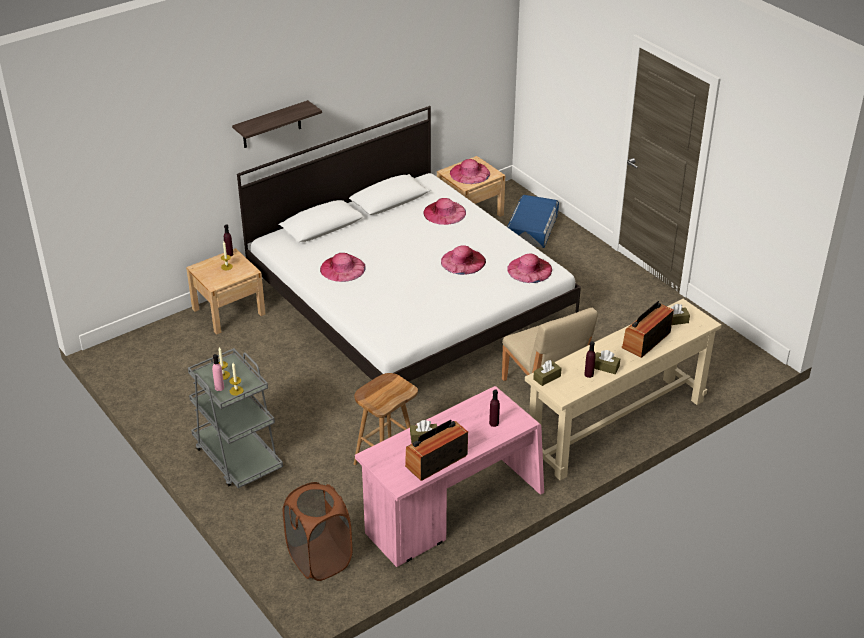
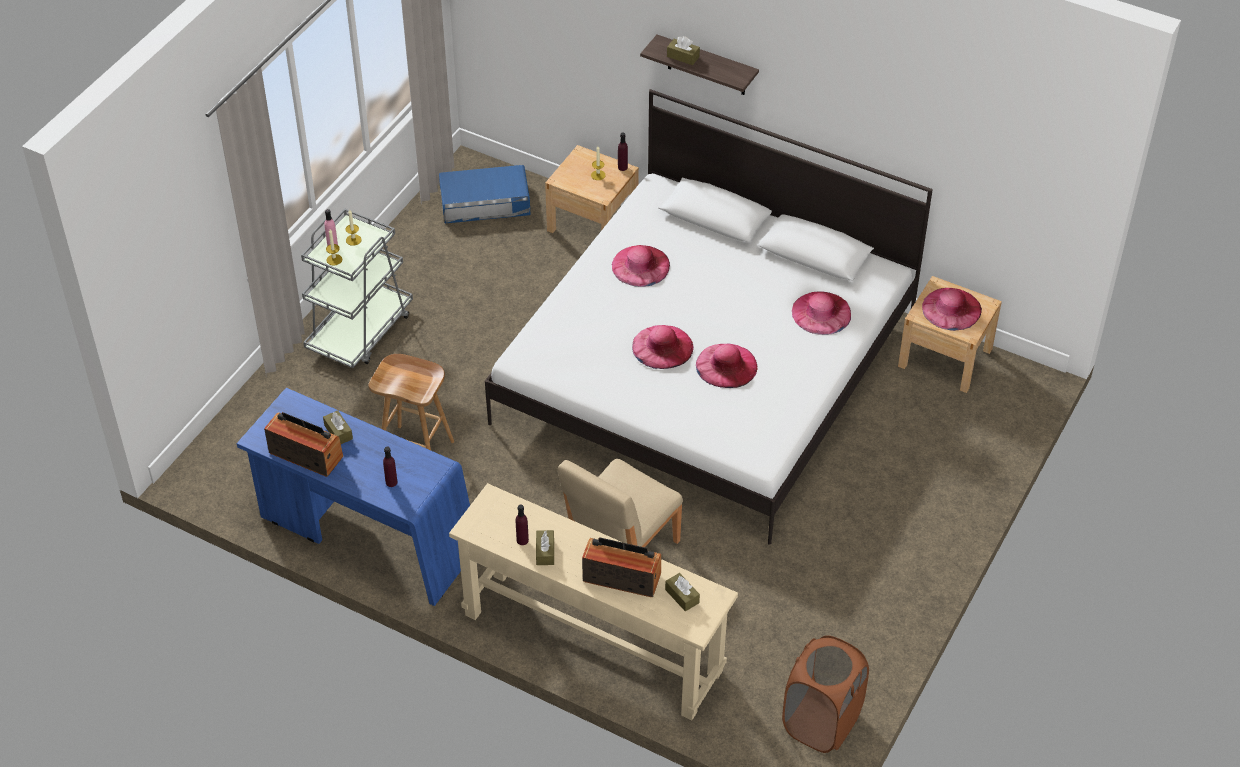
camera: 65 degrees right, 10 degrees up
(319, 559) = (246, 453): brown laundry basket -> brown laundry basket (821, 722)
(452, 512) = (365, 536): pink desk -> blue desk
(529, 269) = (750, 433): pink hat -> pink hat (662, 346)
(532, 227) = (959, 431): blue storage box -> blue storage box (484, 201)
(547, 377) = (495, 503): brown tissue box -> brown tissue box (683, 56)

